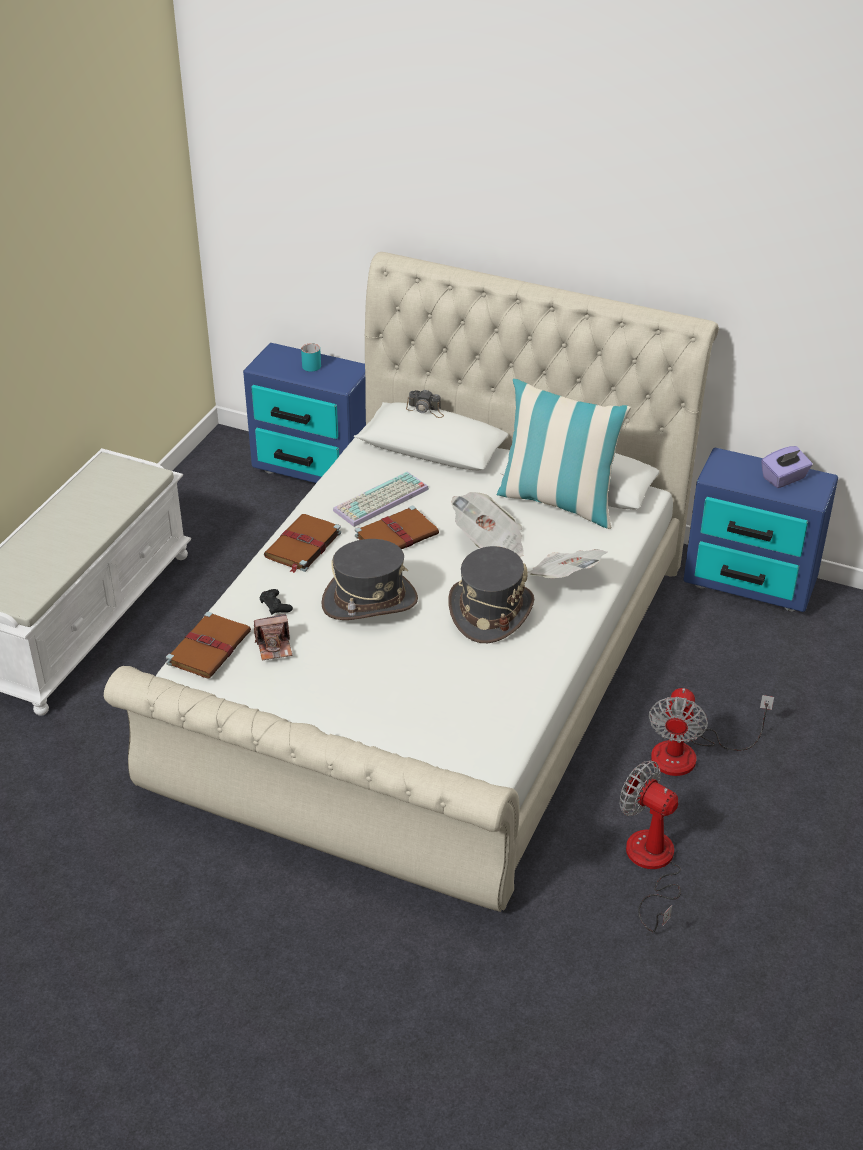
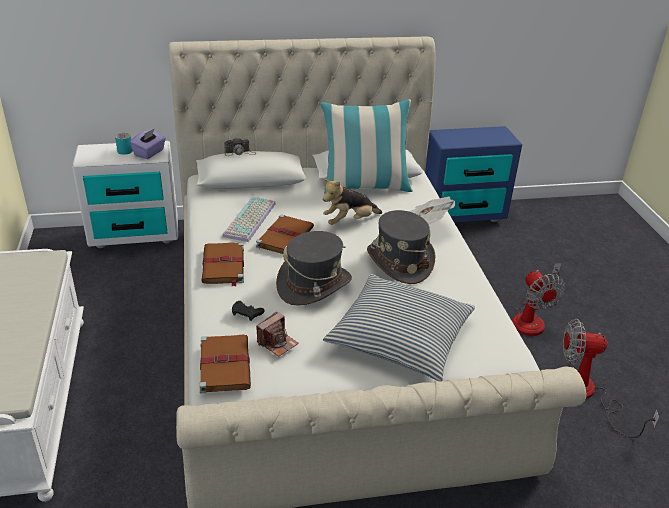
camera: 35 degrees left, 5 degrees down
(313, 473) = (135, 238): blue nightstand -> white nightstand
(401, 692) = (400, 337): none -> pillow
(489, 542) = (349, 221): newspaper -> plush toy
(784, 478) = (483, 134): purple tissue box -> purple tissue box (149, 153)

